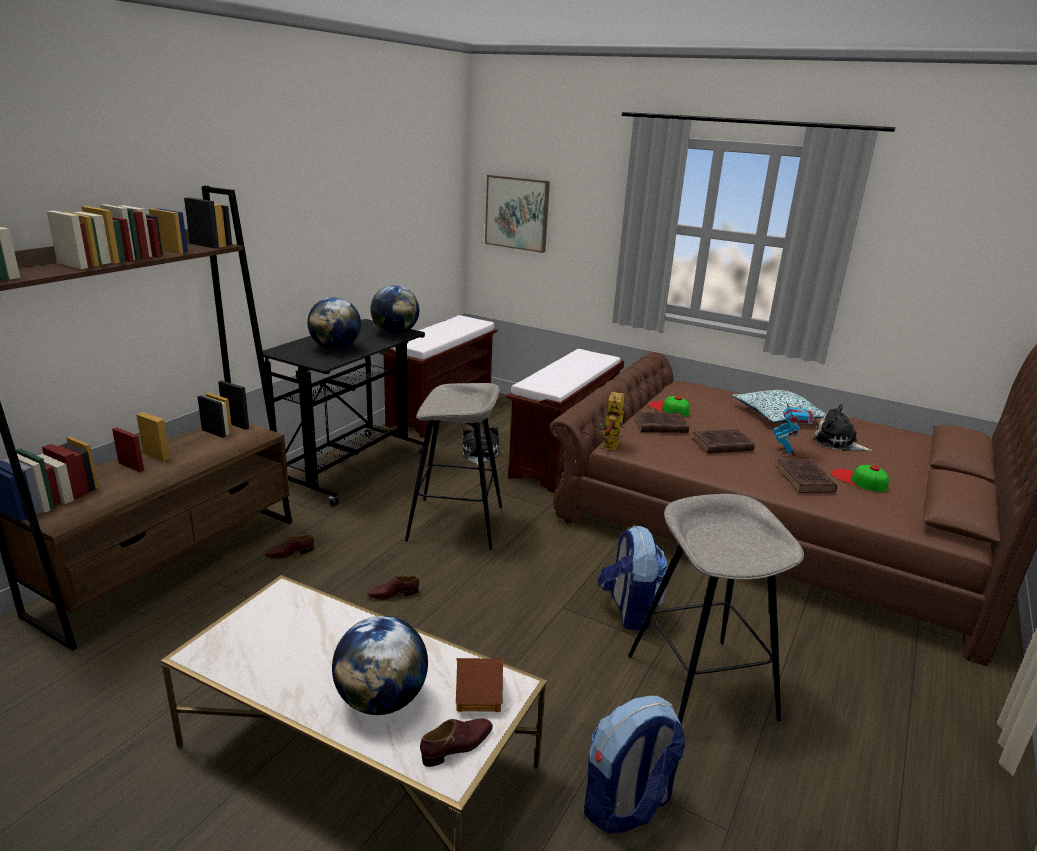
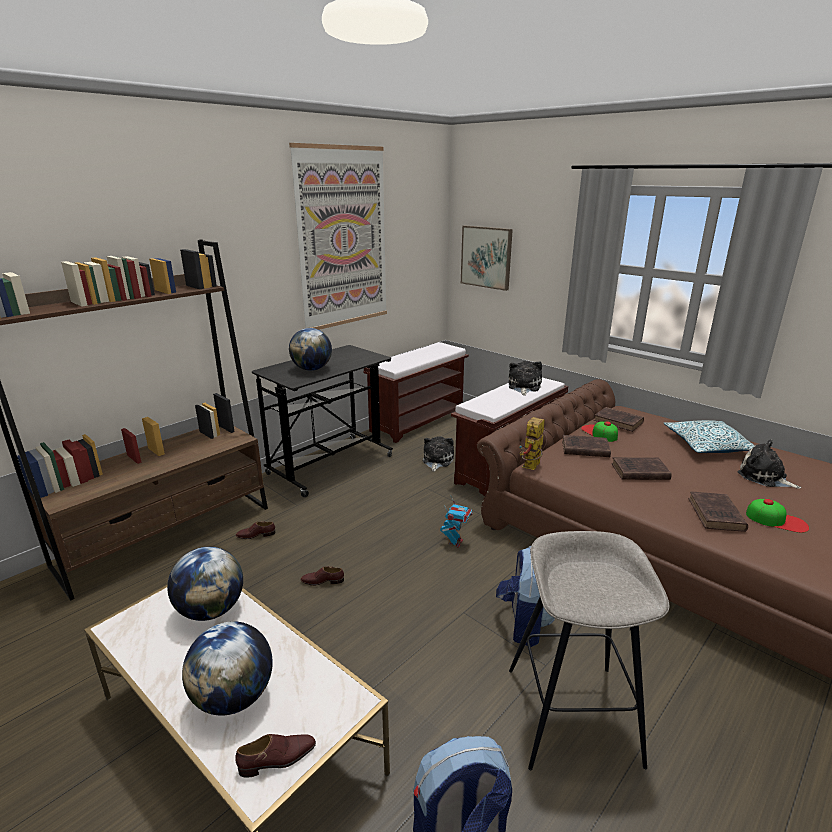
camera: 15 degrees right, 0 degrees up
(358, 188) = (343, 239): none -> picture
(395, 333) = (366, 357): globe -> globe (211, 610)
(456, 523) = (396, 521): grey stool -> none
(479, 694) = (320, 705): toy house -> none
(578, 363) = (523, 387): none -> plush toy
(686, 397) = (619, 422): none -> brown book
(787, 451) = (706, 483): toy robot -> toy robot (455, 542)
(858, 480) = (776, 520): cap -> cap turned 150 degrees clockwise

